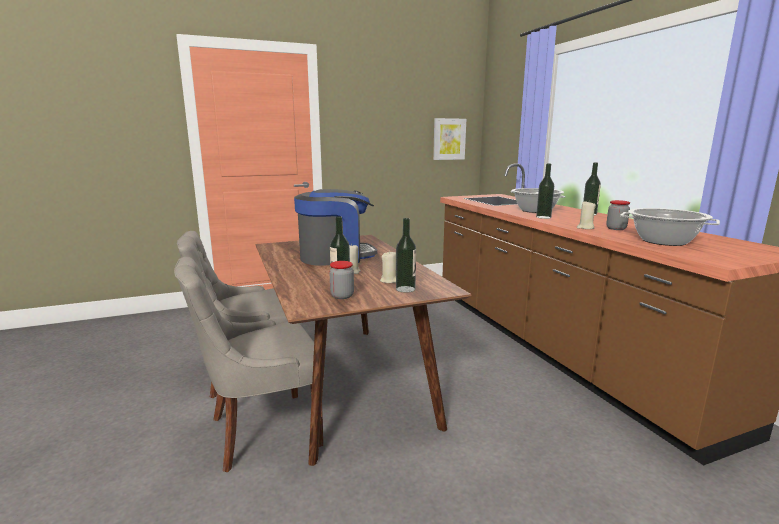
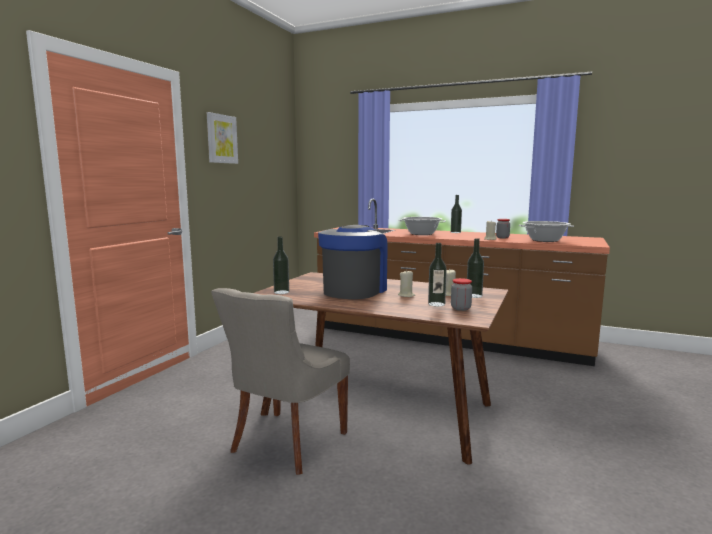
camera: 45 degrees left, 5 degrees down
(262, 431) = (396, 468): grey chair -> none
(449, 139) = (278, 178): picture -> picture (221, 139)
(543, 217) = (445, 236): bottle -> bottle (281, 292)

